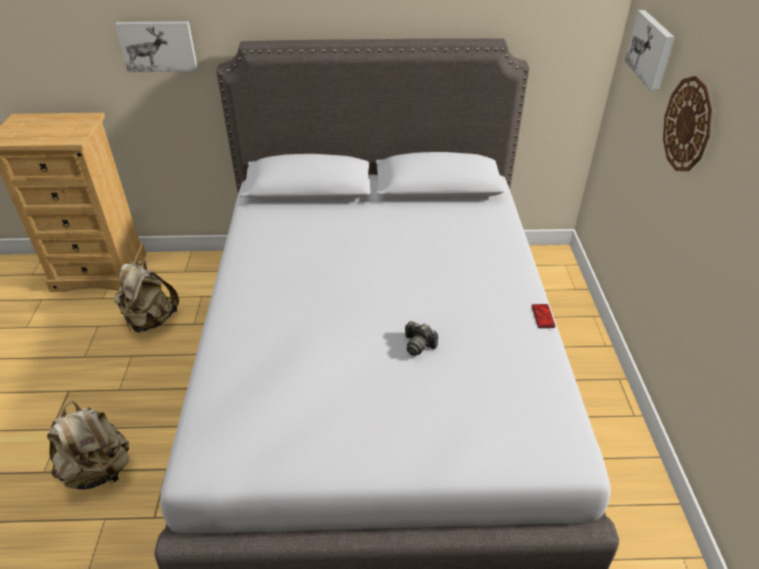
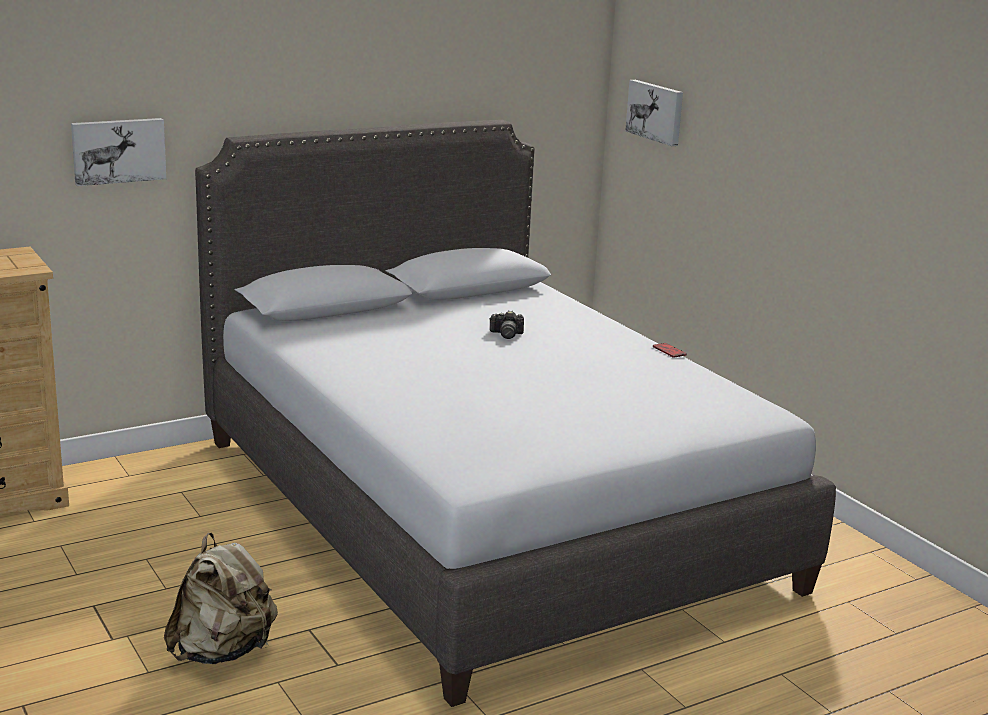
camera: 30 degrees left, 20 degrees down
(151, 320) = (134, 525): beige backpack -> none
(418, 345) = (579, 384): camera -> camera (506, 334)
(687, 124) = (726, 160): wall clock -> none

